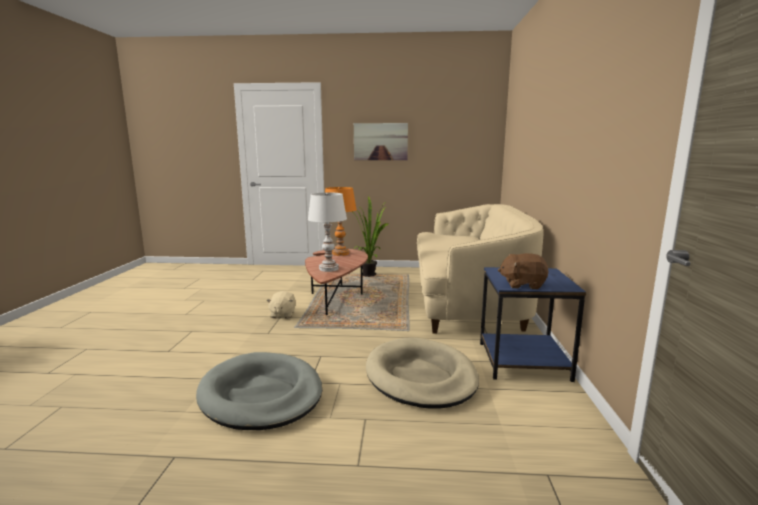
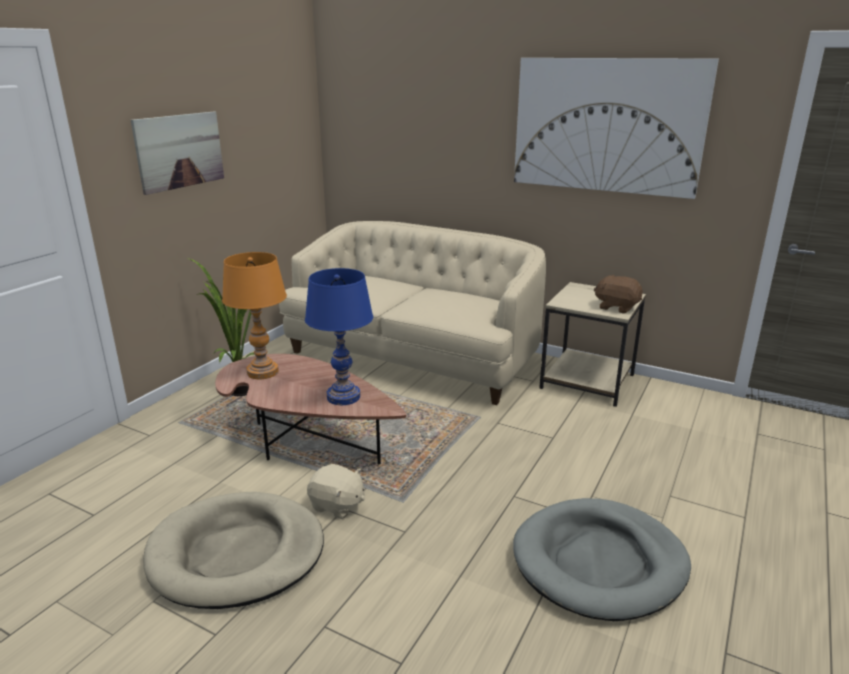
camera: 65 degrees left, 10 degrees up
(328, 269) = (343, 397): white table lamp -> blue table lamp
(420, 377) = (596, 441): beige dog bed -> beige dog bed (236, 554)
(522, 284) = (617, 307): brown plush toy -> brown plush toy turned 90 degrees clockwise
(524, 361) = (588, 381): blue side table -> beige side table
(583, 113) = (607, 126): none -> picture

